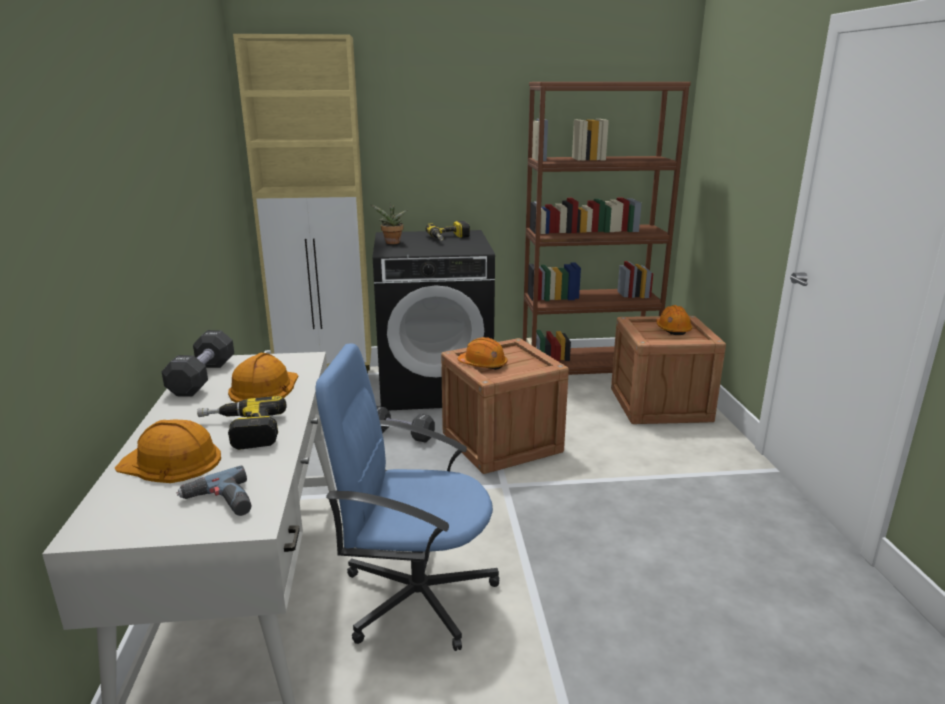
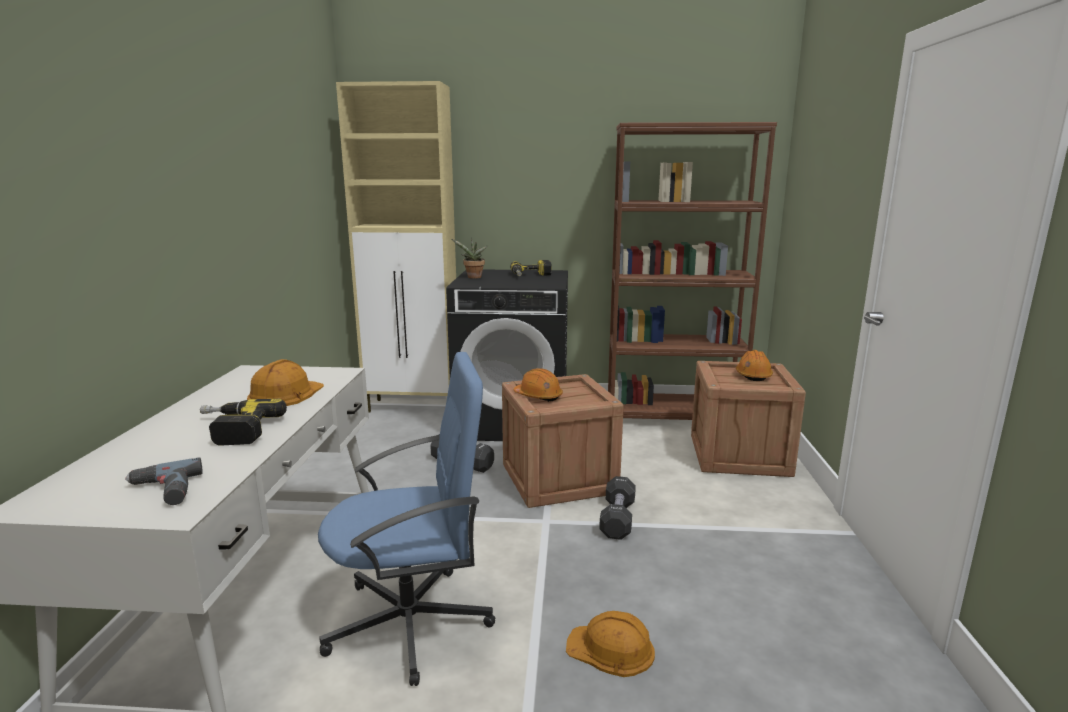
camera: 10 degrees right, 5 degrees down
(171, 461) = (150, 451): orange hard hat -> orange hard hat (611, 649)
(202, 378) = (236, 383): black dumbbell -> black dumbbell (617, 519)
(415, 595) = (412, 622): blue office chair -> blue office chair turned 150 degrees clockwise

